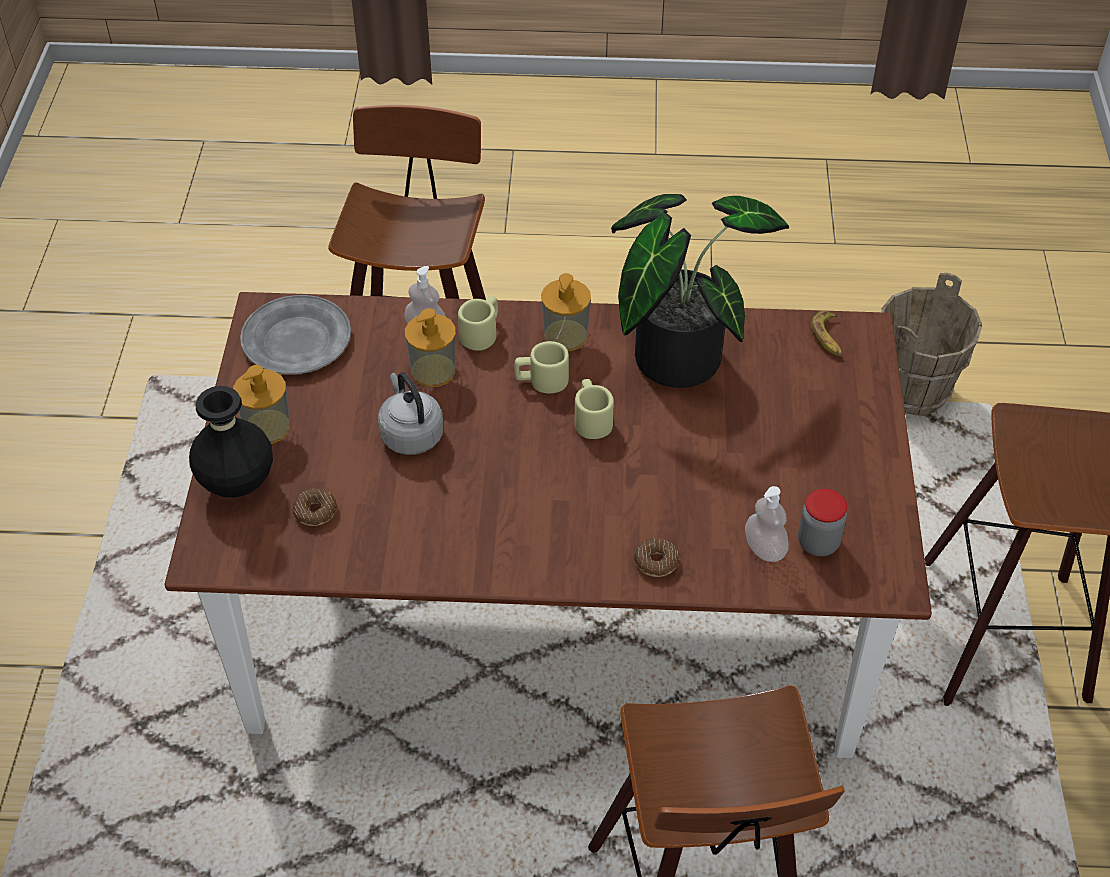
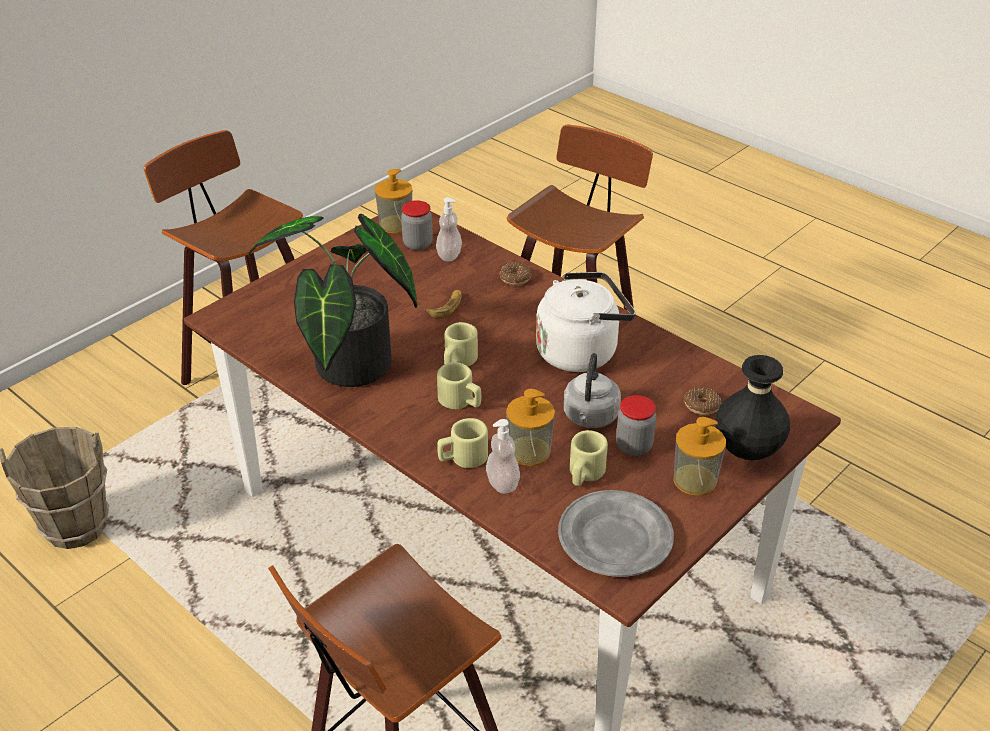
camera: 140 degrees left, 10 degrees down
(346, 428) = (634, 446): none -> jar
(367, 378) = (584, 474): none -> beige mug
(488, 504) = (581, 351): none -> white kettle
(565, 336) = (405, 421): soap dispenser -> soap dispenser (395, 224)
(828, 338) = (245, 324): banana -> banana (446, 307)

